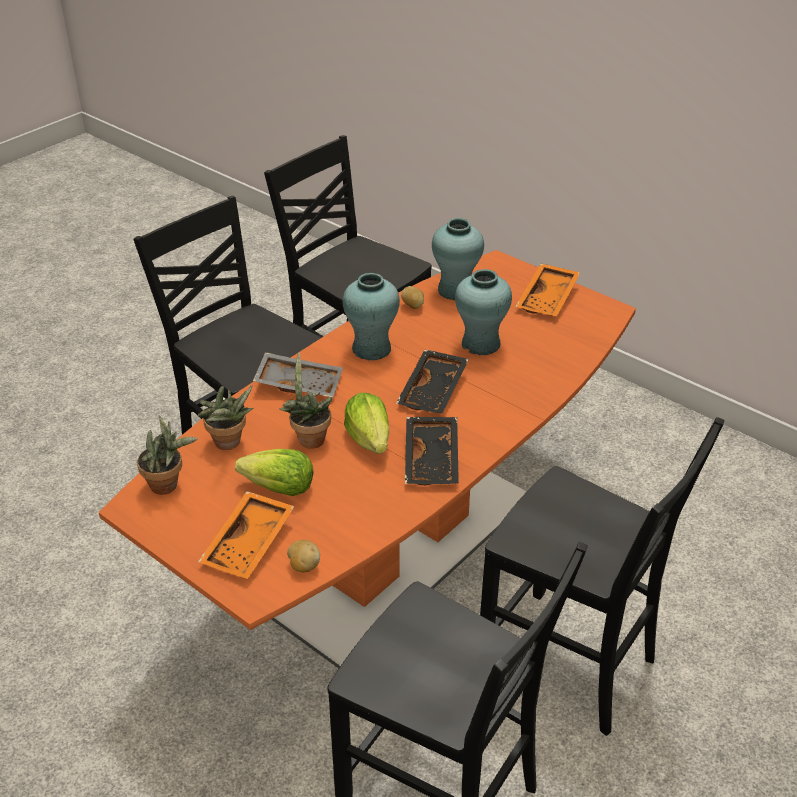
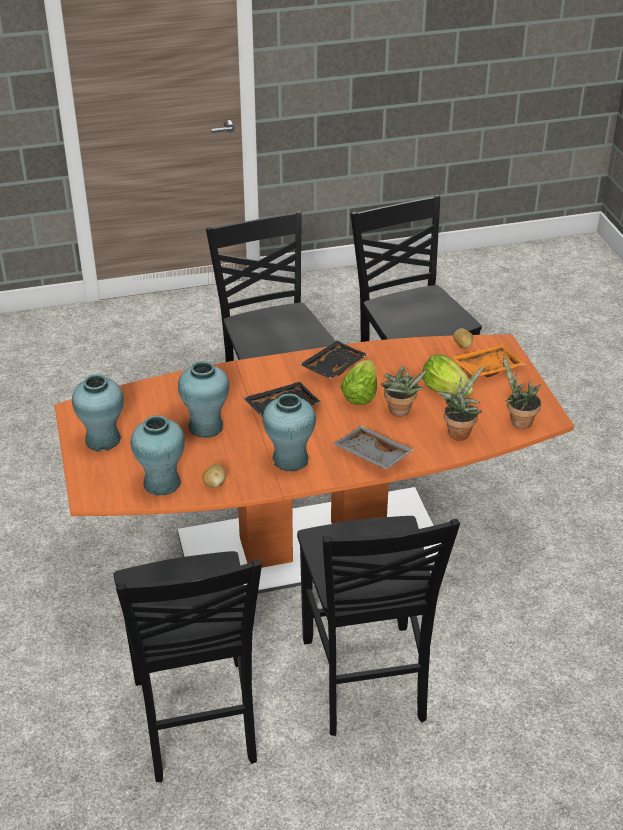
camera: 145 degrees left, 0 degrees up
(548, 299) = (103, 440): orange tray -> turquoise vase

